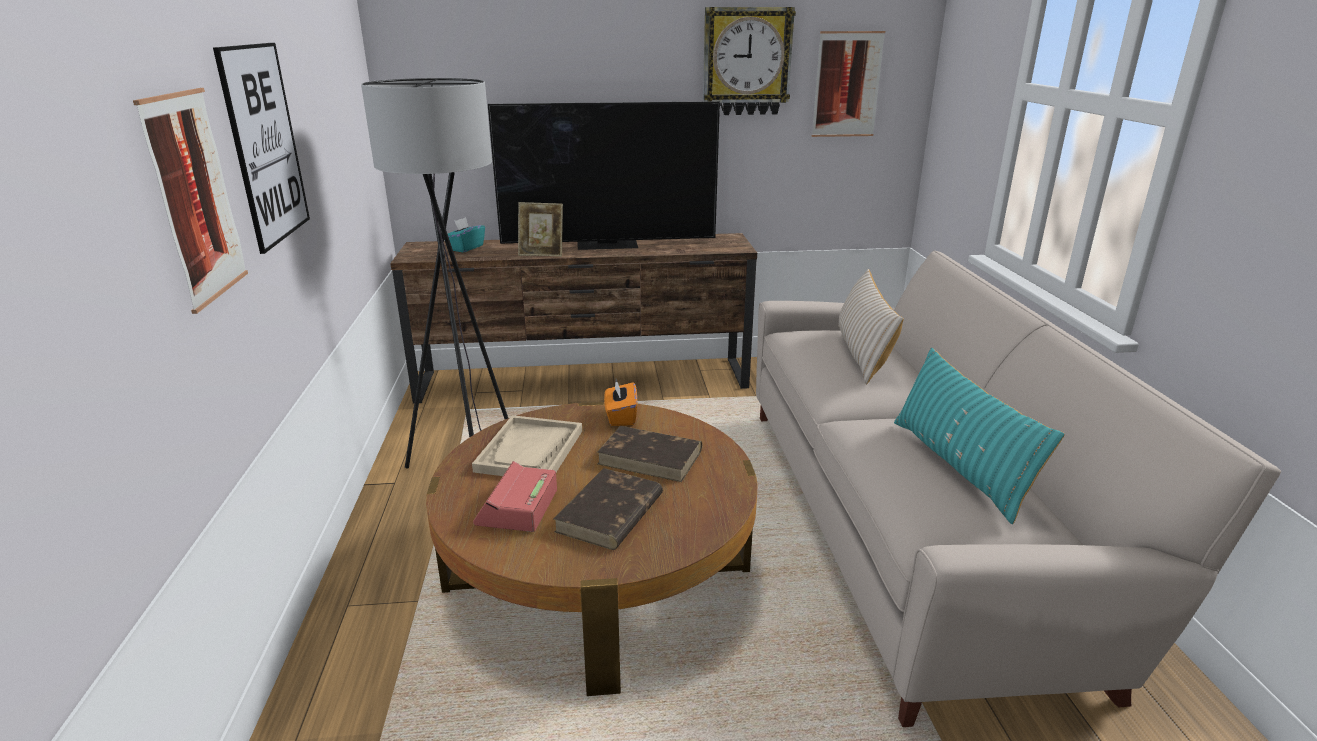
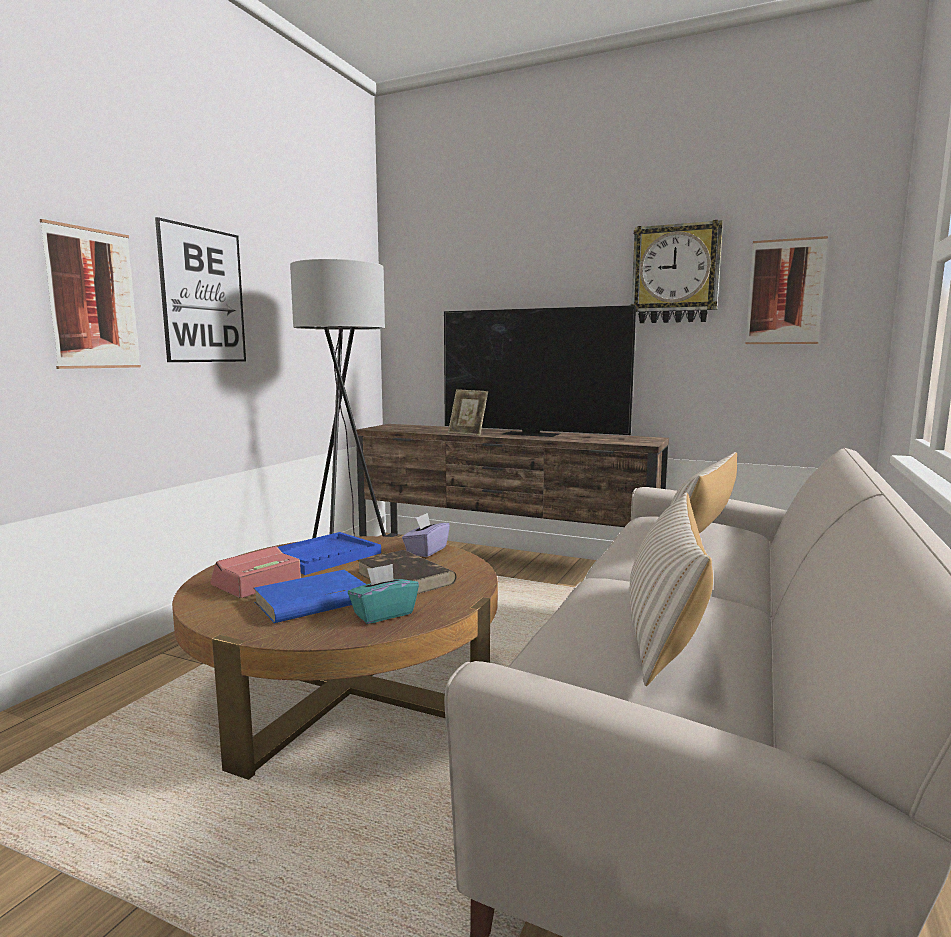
camera: 30 degrees right, 15 degrees down
(466, 248) = (420, 428): turquoise tissue box -> turquoise tissue box (383, 614)
(530, 451) = (323, 556): beige tray -> blue tray
(609, 514) = (312, 602): brown book -> blue book
(621, 416) = (426, 551): orange tissue box -> purple tissue box
(959, 465) = (664, 626): turquoise pillow -> beige pillow

